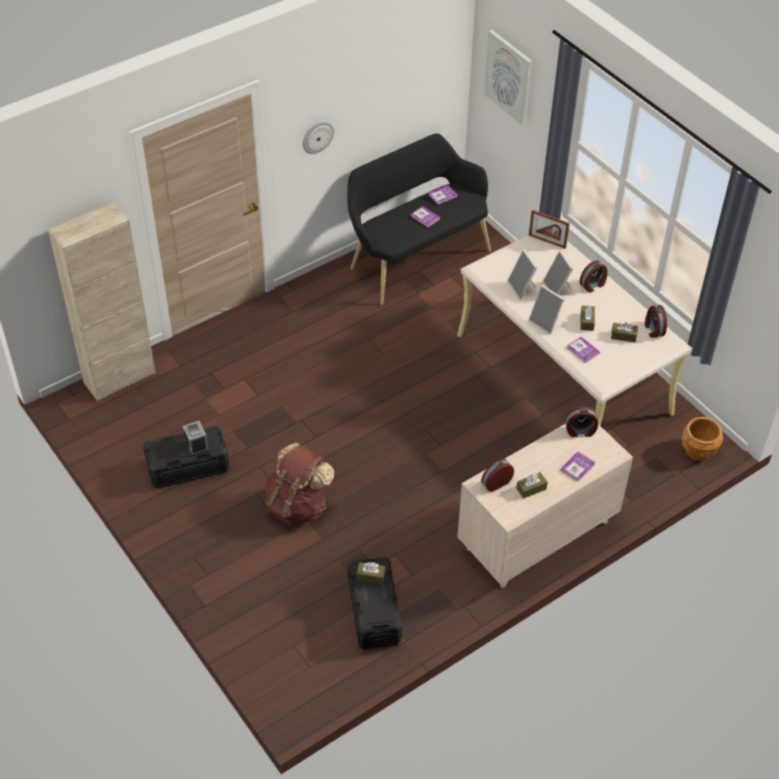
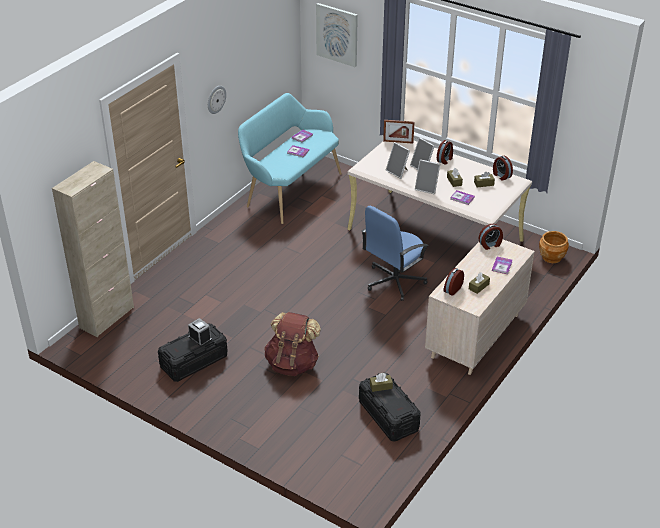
camera: 20 degrees left, 10 degrees down
(415, 257) = (290, 189): black bench -> turquoise bench
(477, 427) = (394, 281): none -> blue office chair

